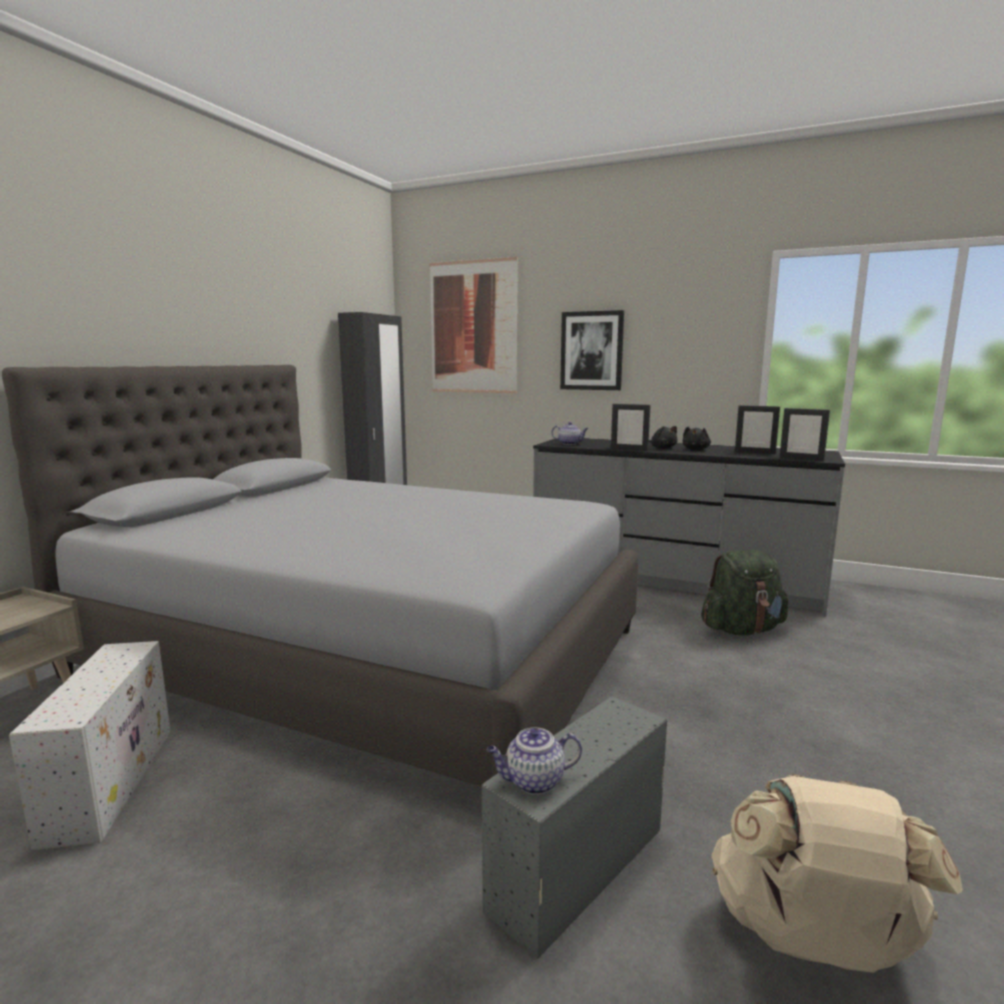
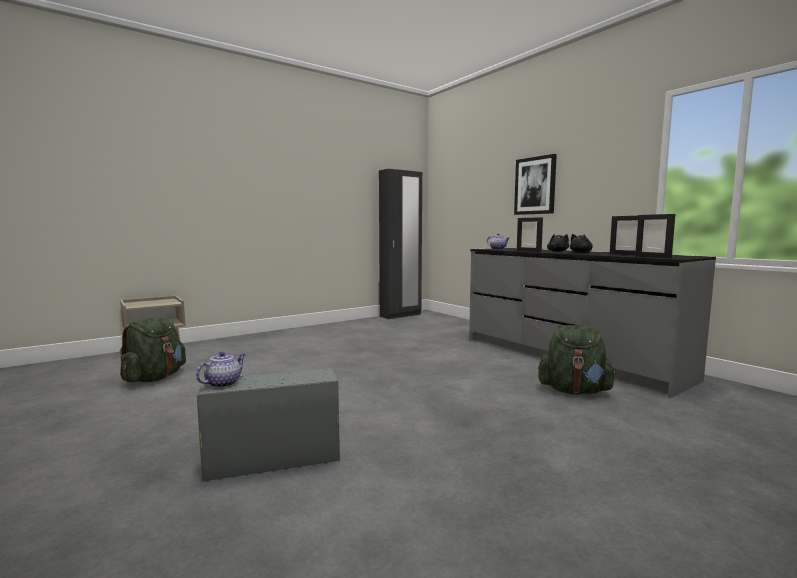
camera: 30 degrees right, 5 degrees down
(111, 780) = (155, 378): white storage box -> green backpack
(365, 651) = (317, 357): grey bed -> none
(473, 327) = (466, 176): picture -> none
(533, 782) = (223, 383): teapot -> teapot turned 105 degrees clockwise
(812, 942) = (338, 531): beige backpack -> none

